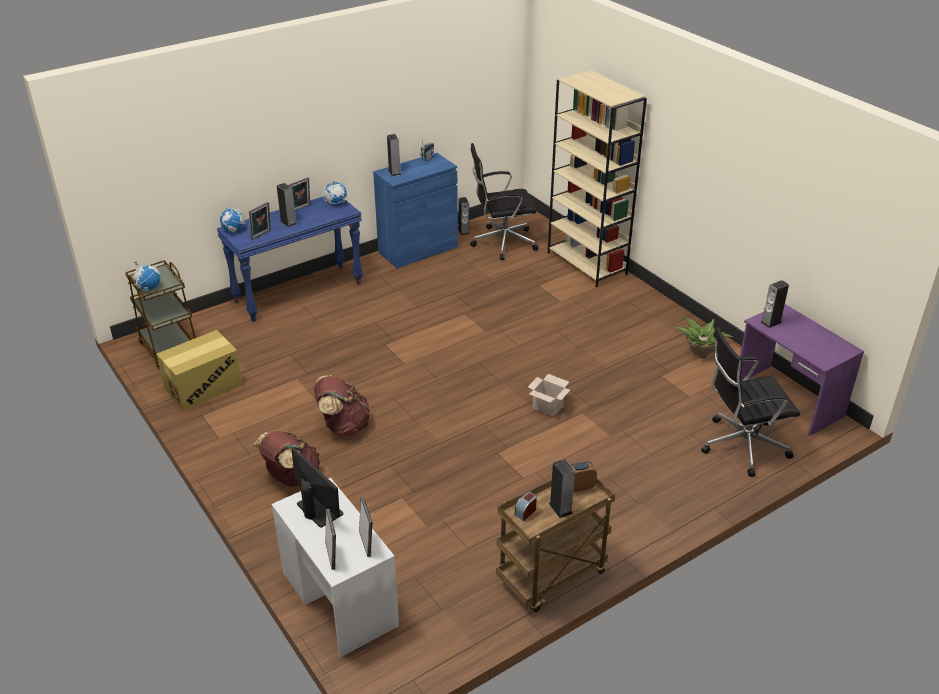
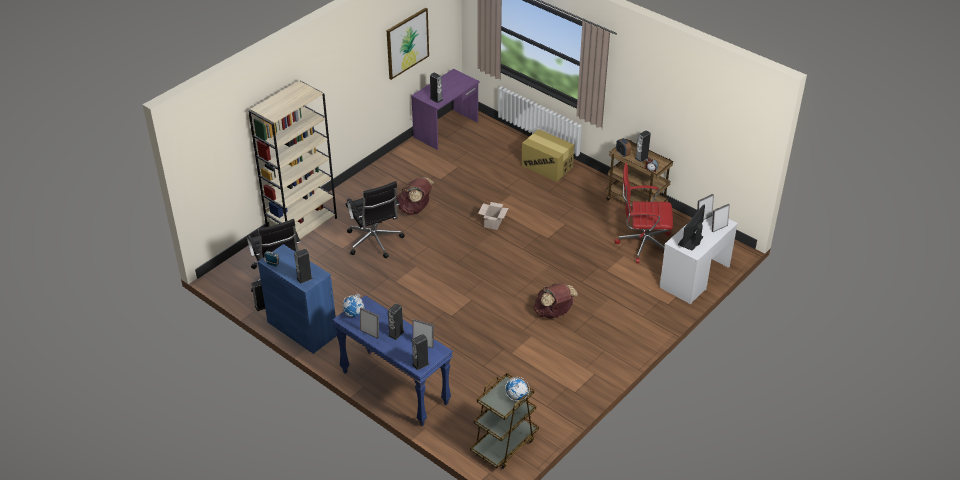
camera: 105 degrees left, 5 degrees up
(203, 386) = (542, 403): cardboard box -> cardboard box (546, 166)
(234, 230) = (420, 364): globe -> speaker
(292, 478) = (614, 324): brown backpack -> brown backpack (415, 209)
(443, 556) = (643, 244): none -> red office chair
(699, 353) = (408, 165): potted plant -> none
(741, 446) = (498, 145): black office chair -> black office chair (374, 242)
(802, 219) = (407, 43): none -> picture

